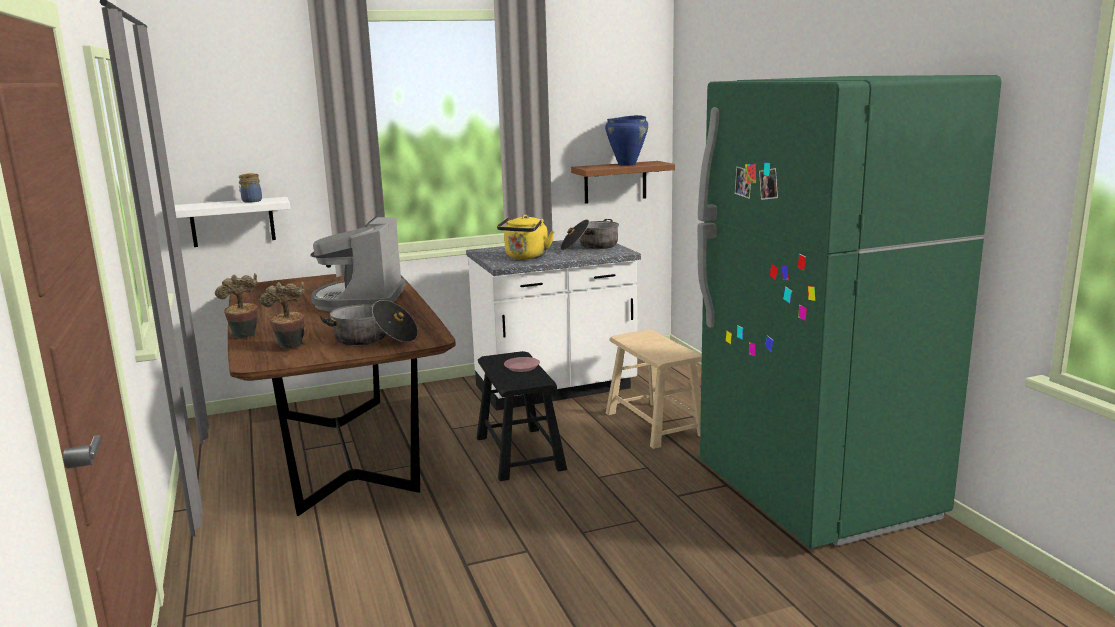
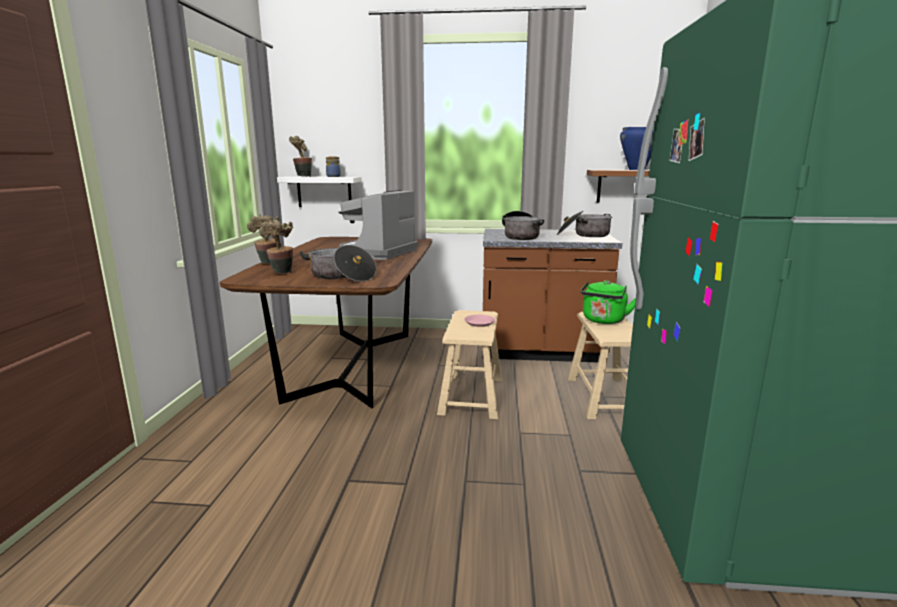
camera: 25 degrees right, 0 degrees up
(206, 205) = (303, 176): none -> potted plant
(519, 453) = (472, 395): black stool -> beige stool
(526, 257) = (520, 236): yellow kettle -> cooking pot
(555, 390) = (541, 352): white counter -> brown counter
(643, 342) = (603, 321): none -> green kettle

